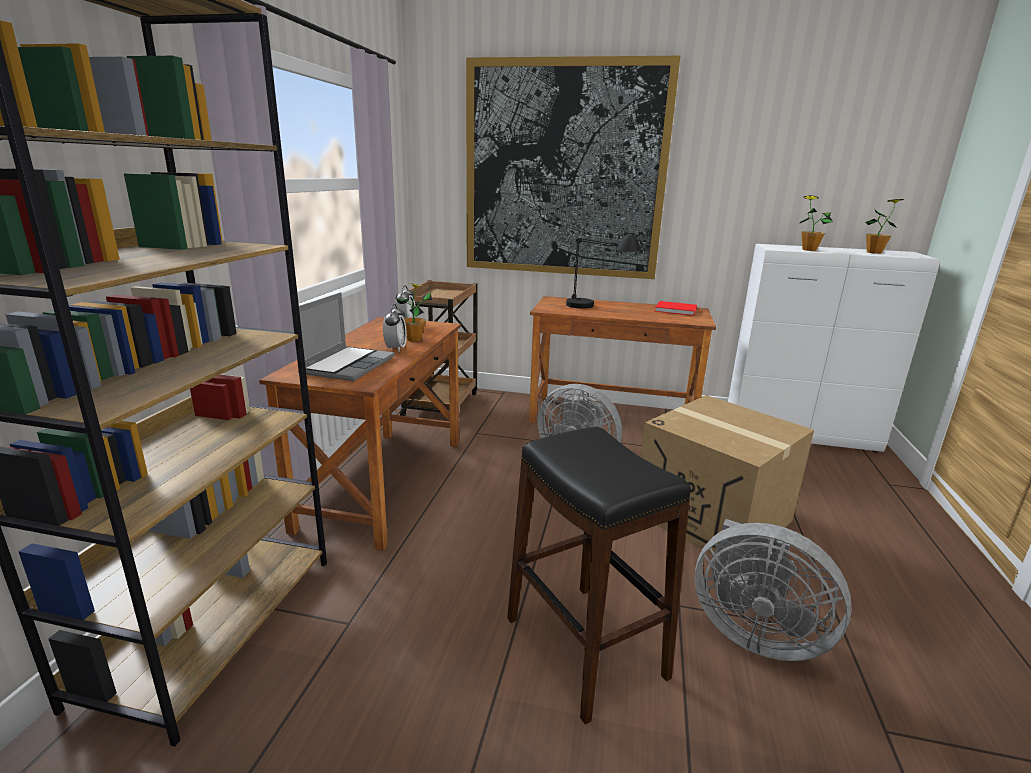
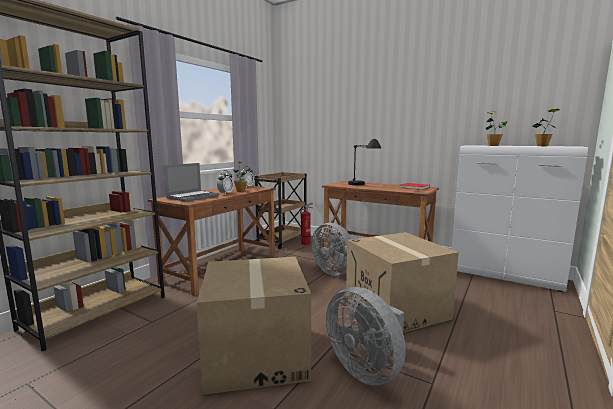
camera: 20 degrees right, 10 degrees down
(488, 406) = (306, 243): none -> fire extinguisher
(564, 171) = (351, 110): picture -> none
(583, 647) = (256, 354): black stool -> cardboard box

